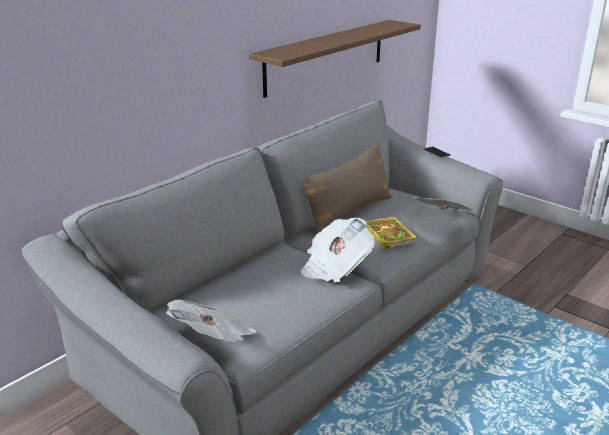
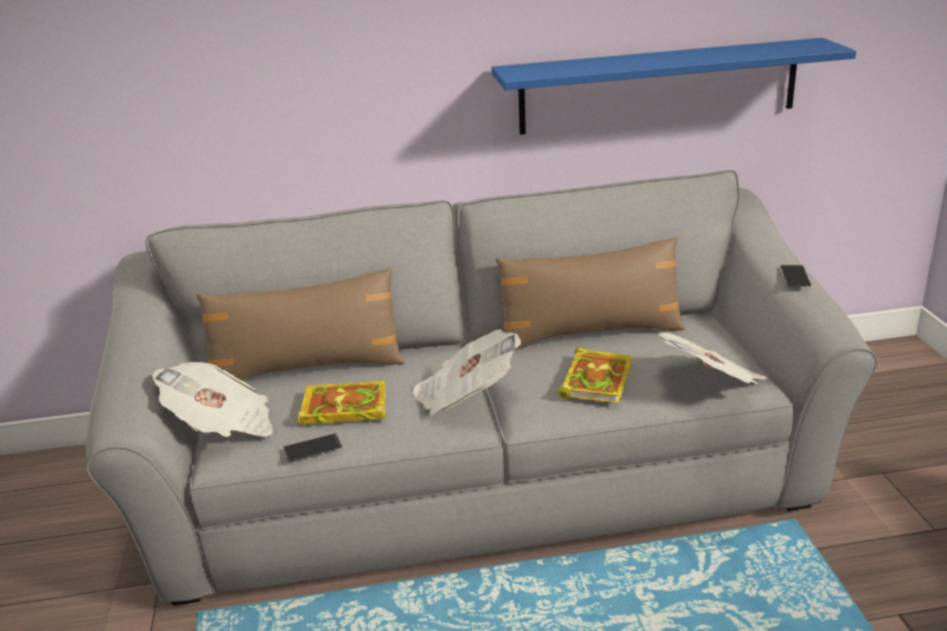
camera: 40 degrees right, 0 degrees up
(213, 286) = (307, 368): none -> brown pillow
(275, 299) = (342, 408): none -> book
(291, 327) = (312, 447): none -> phone
(326, 56) = (659, 86): brown shelf -> blue shelf

